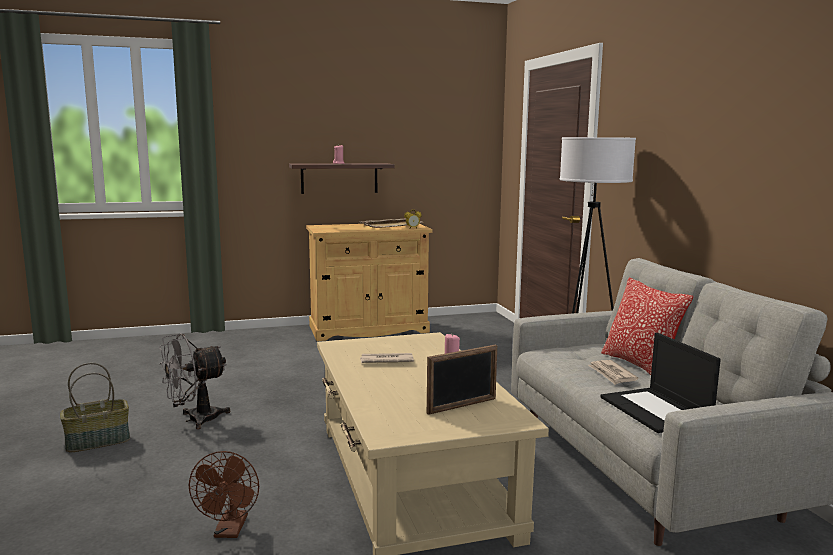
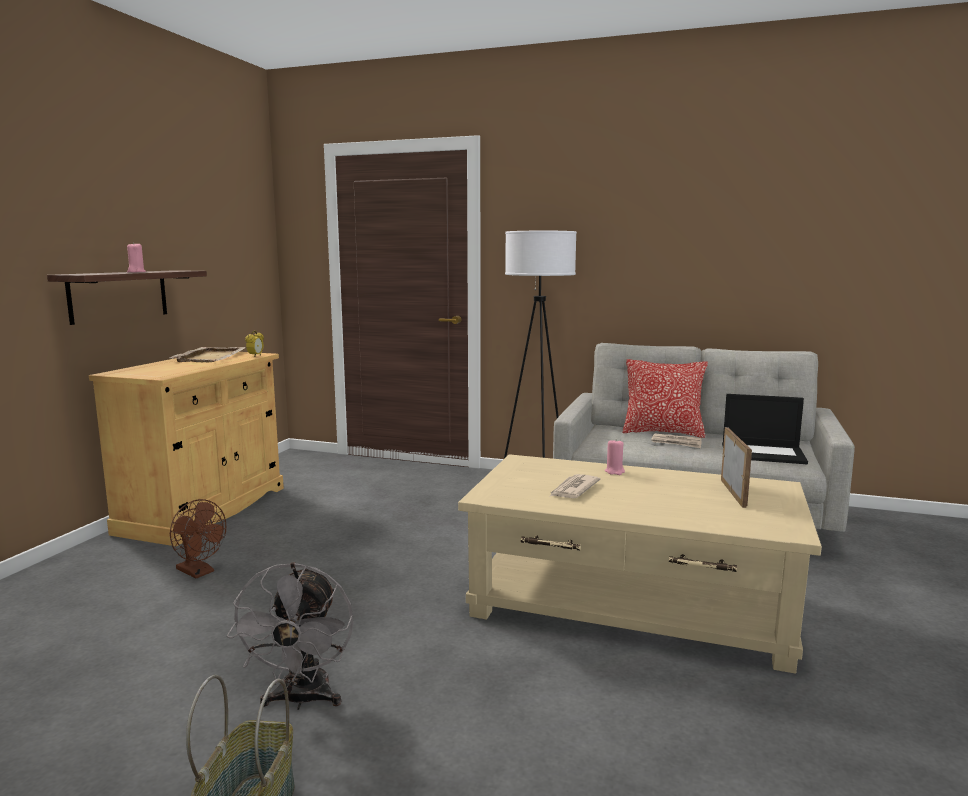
camera: 55 degrees left, 0 degrees up
(230, 531) = (666, 744): brown fan -> brown fan (199, 572)

